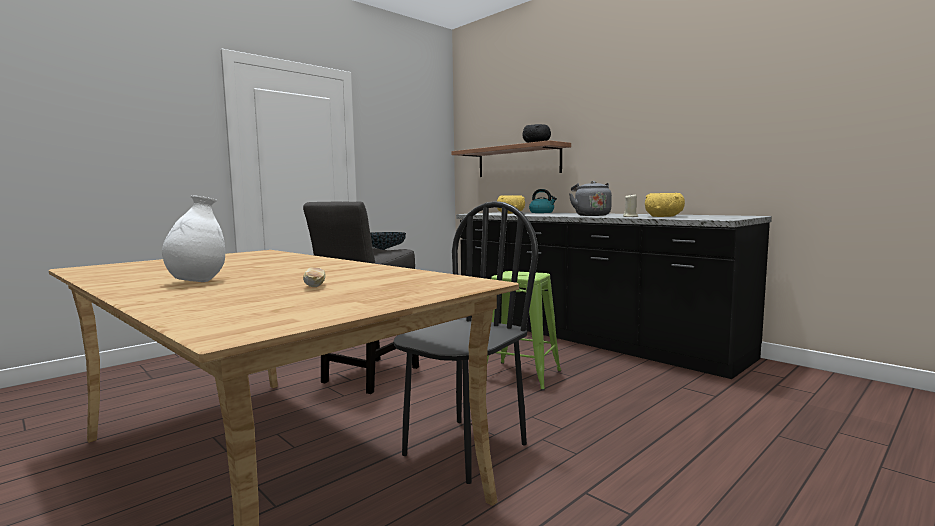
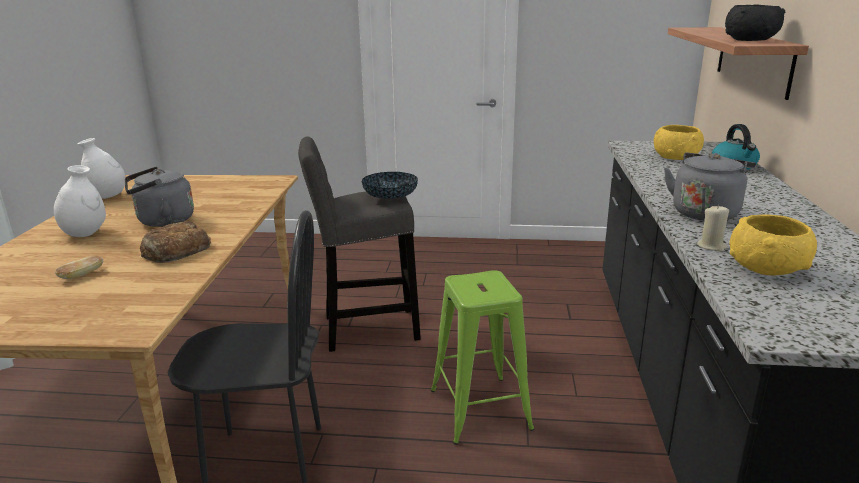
camera: 50 degrees right, 15 degrees up
(105, 274) = (108, 197): none -> white vase
(254, 269) = (162, 221): none -> grey kettle
(341, 270) = (175, 251): none -> bread

